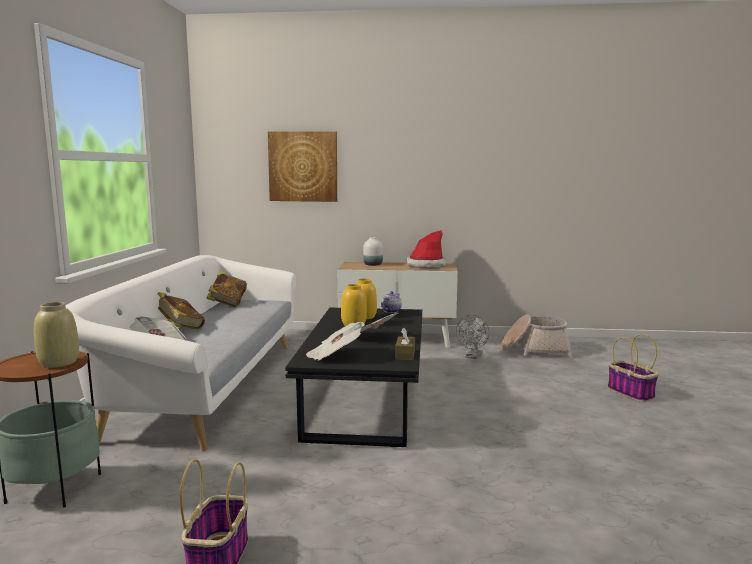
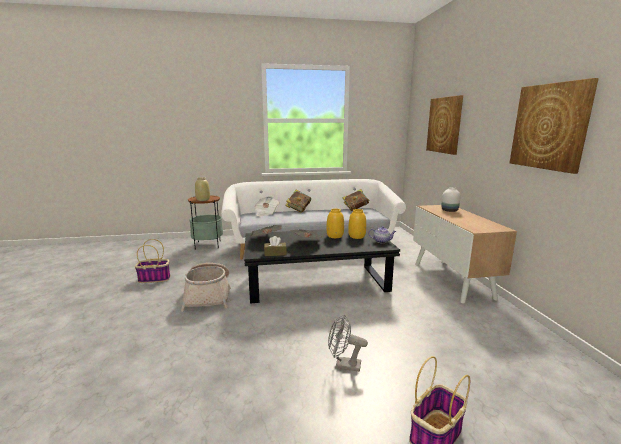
camera: 75 degrees right, 5 degrees up
(426, 266) = (477, 223): hat -> none
(467, 167) = (549, 126): none -> picture
(473, 356) = (449, 316): grey fan -> grey fan (343, 365)
(535, 350) = (521, 355): basket -> basket (209, 295)

